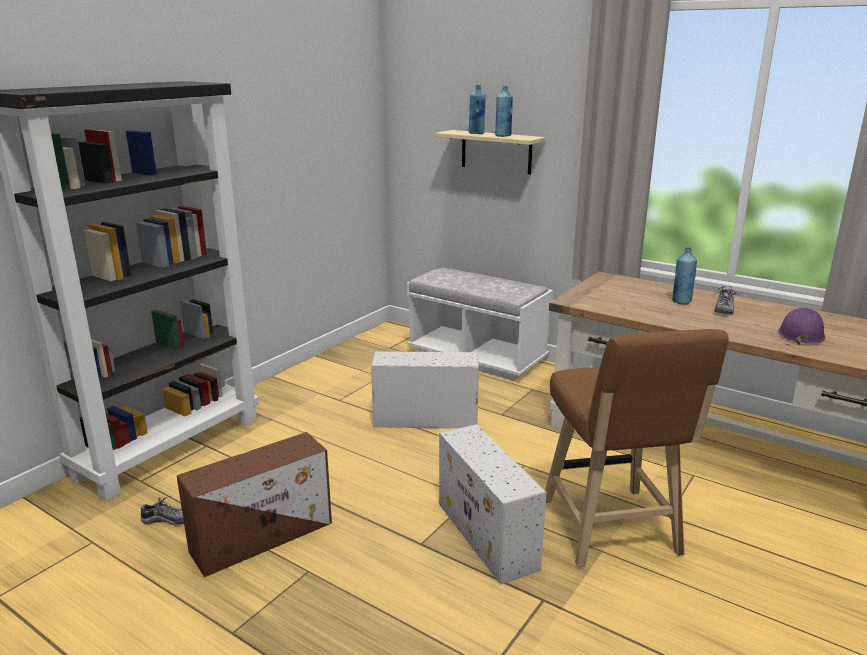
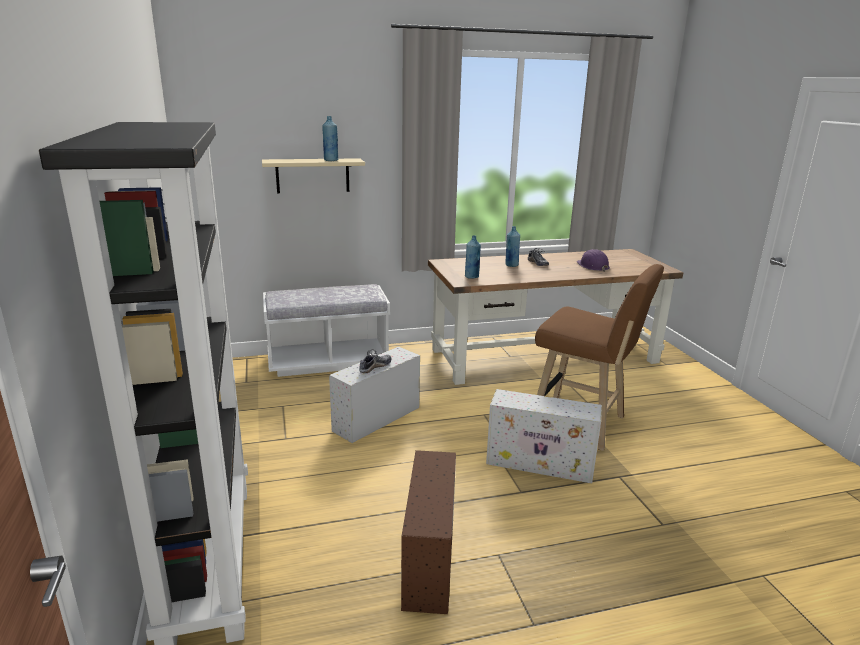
camera: 50 degrees left, 0 degrees up
(168, 520) = (335, 606): shoe -> shoe (375, 367)
(476, 133) = (301, 160): blue bottle -> blue bottle (471, 277)

